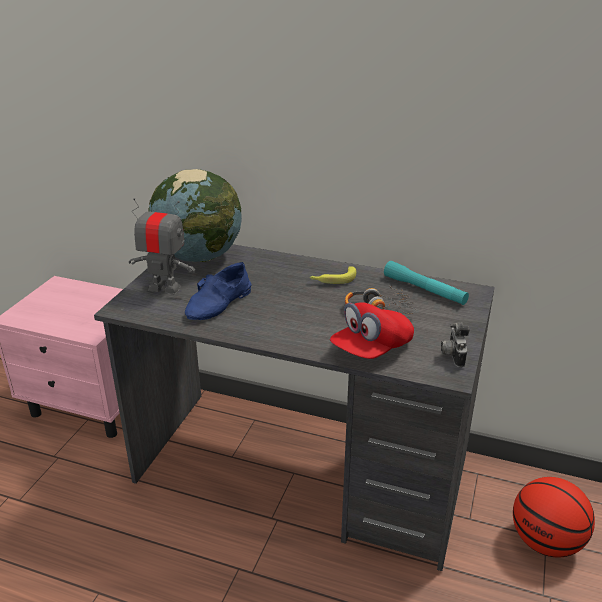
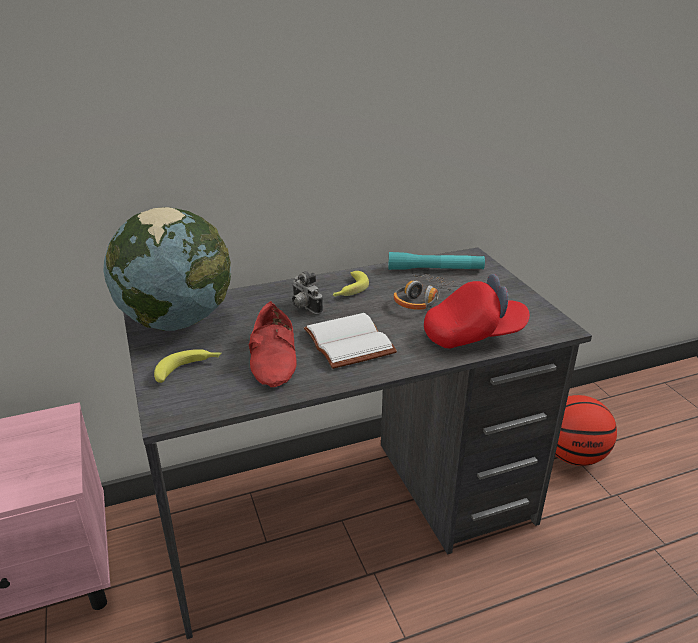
camera: 40 degrees left, 0 degrees up
(165, 288) = (189, 369): toy robot -> banana
(220, 303) = (276, 357): blue shoe -> red shoe
(279, 315) = (351, 342): none -> white book
(371, 349) = (473, 335): red cap -> red cap turned 105 degrees counterclockwise
(452, 355) = (535, 312): camera -> camera (304, 307)

